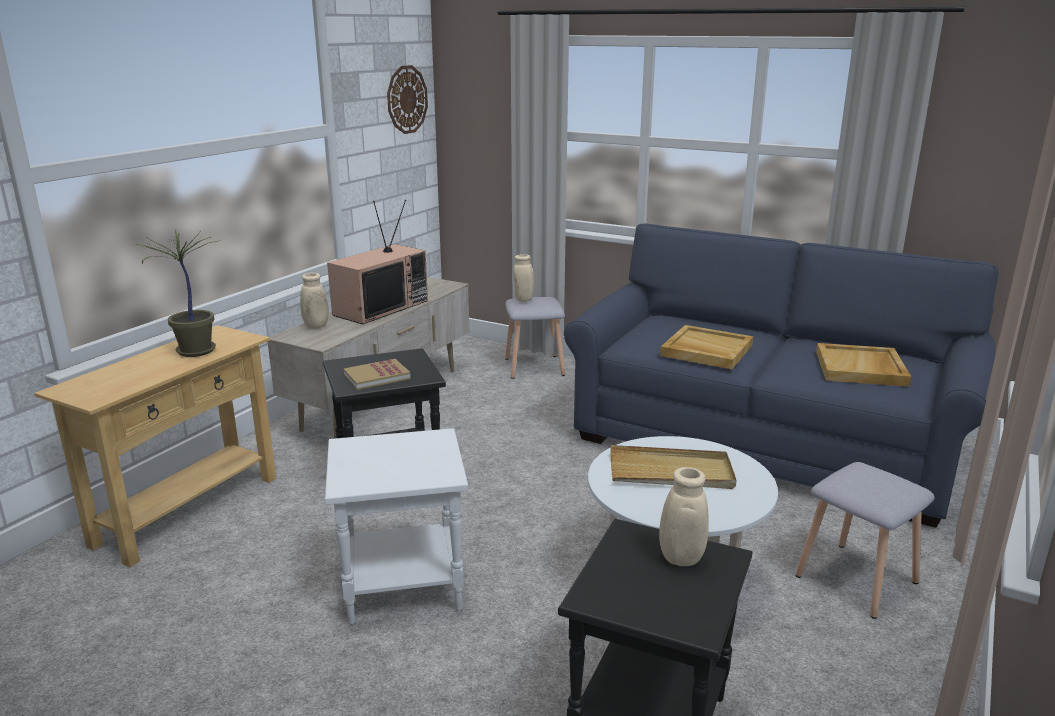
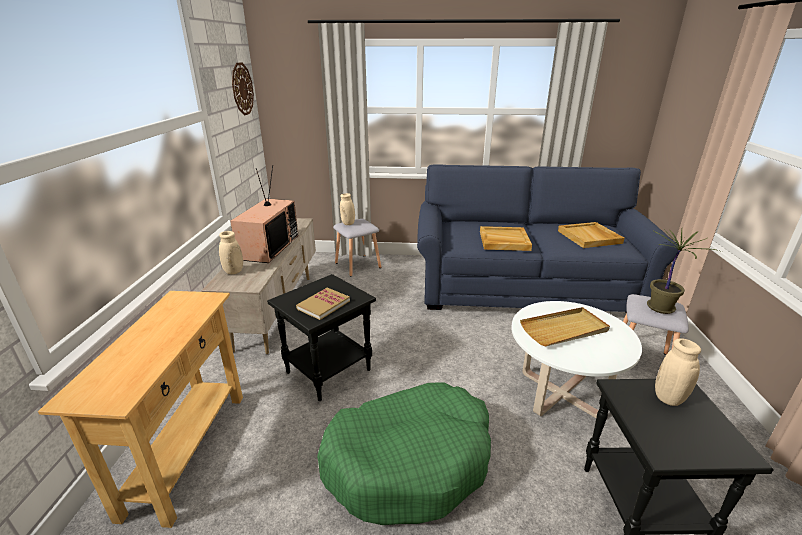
camera: 25 degrees left, 5 degrees up
(195, 352) = (176, 321): potted plant -> potted plant (661, 308)
(401, 588) = (409, 461): white side table -> green dog bed

